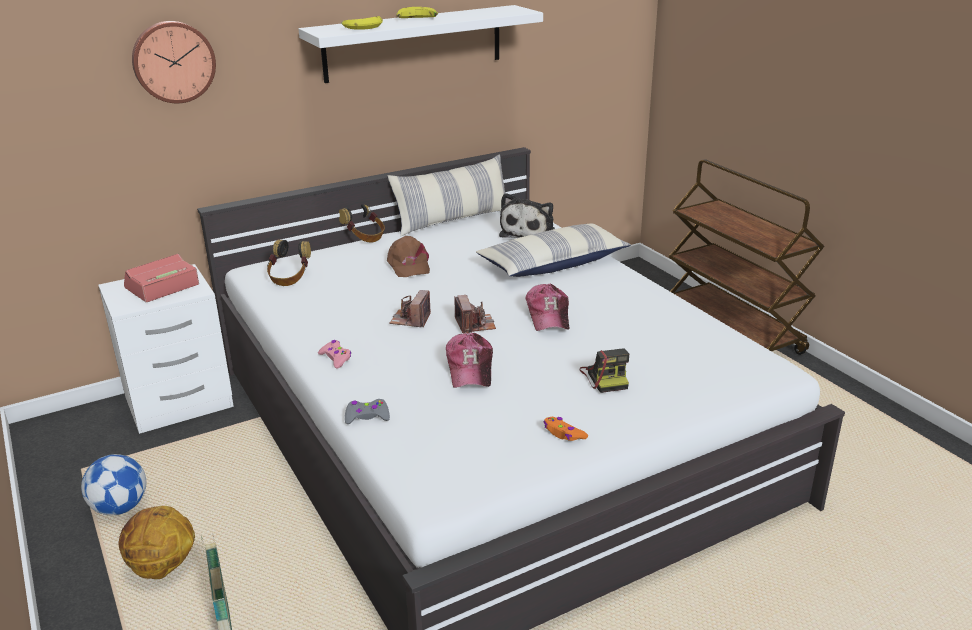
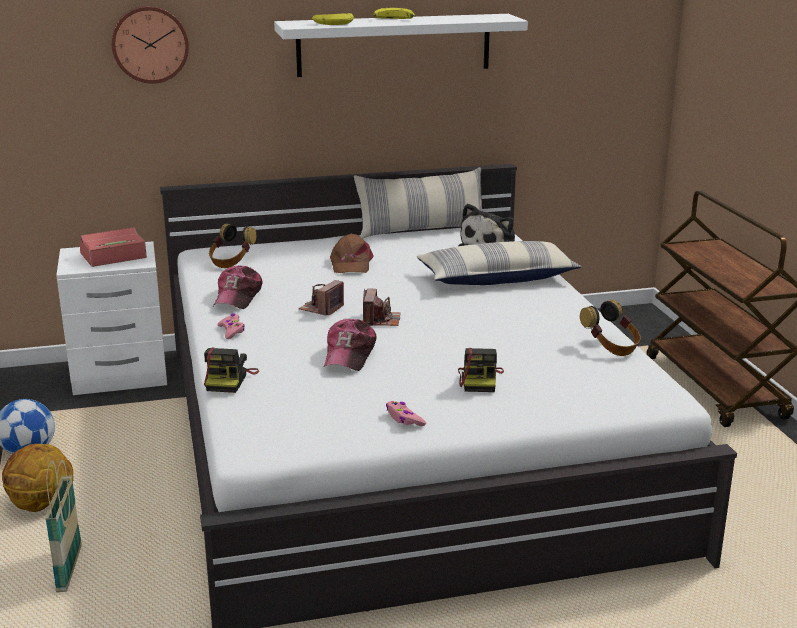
camera: 15 degrees right, 5 degrees down
(364, 237) = (324, 236): headphones -> headphones (611, 347)
(367, 416) = (230, 380): grey game controller -> camera
(548, 316) = (459, 322): cap -> cap (238, 297)
(563, 434) = (404, 419): orange game controller -> pink game controller

